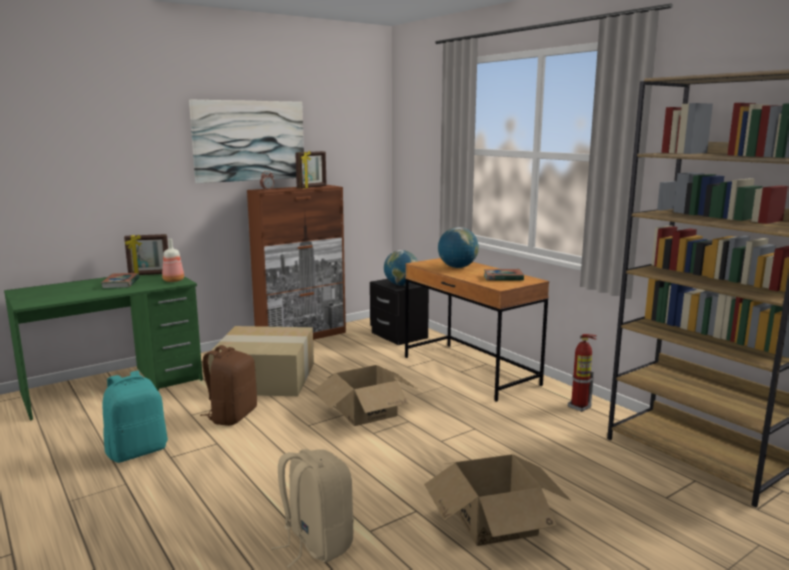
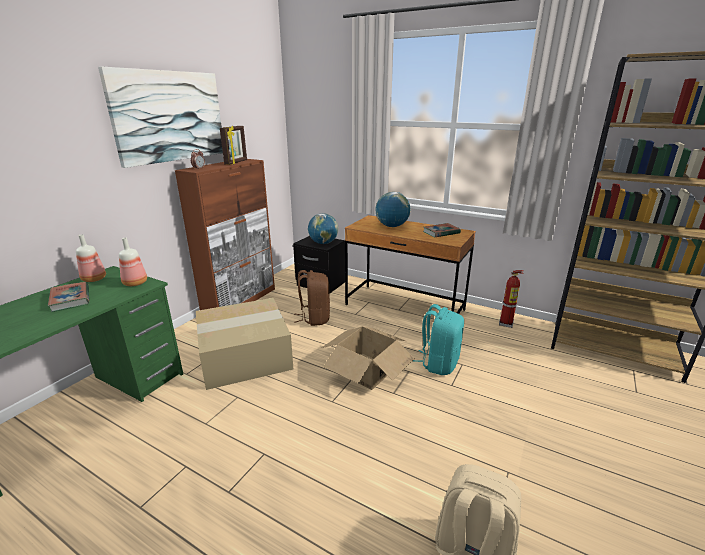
camera: 25 degrees left, 10 degrees up
(137, 451) = (183, 497): turquoise backpack -> turquoise backpack (439, 363)
(149, 274) = (94, 279): picture frame -> bottle
(232, 416) = (250, 412): brown backpack -> brown backpack (314, 318)
(495, 521) = (569, 459): cardboard box -> none

